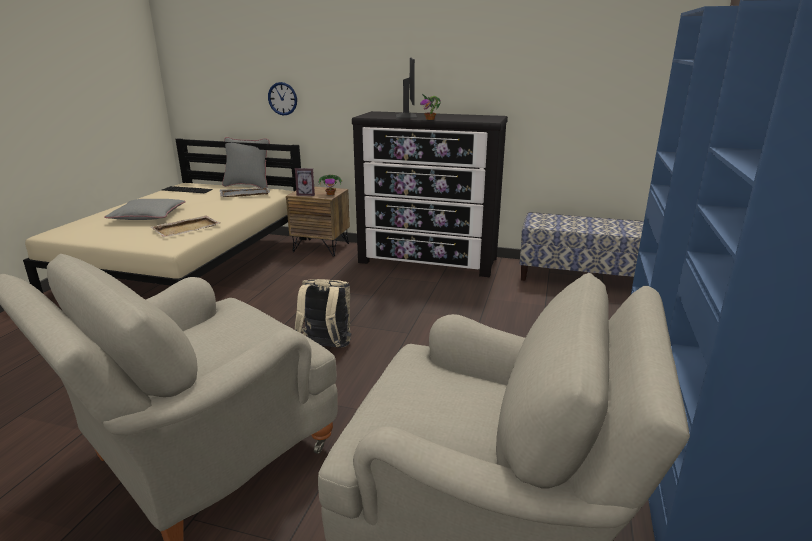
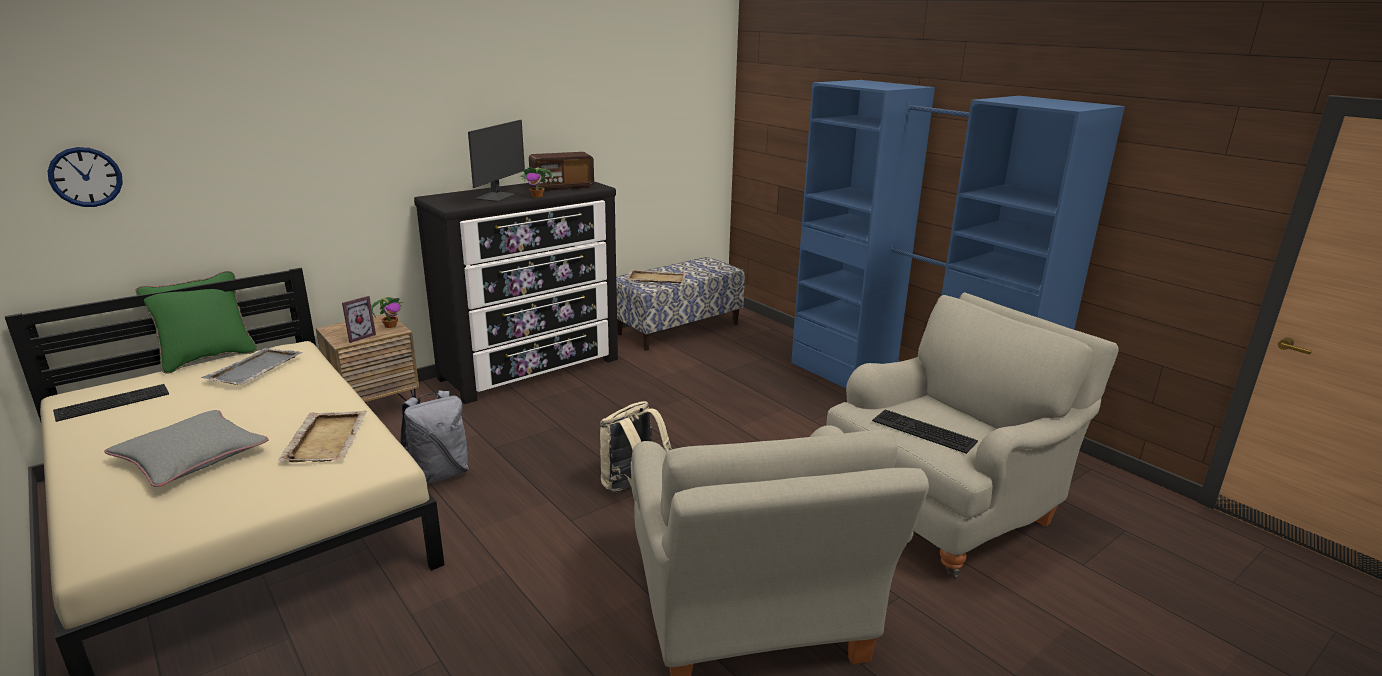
camera: 55 degrees left, 0 degrees up
(248, 185) = (207, 358): grey pillow -> green pillow
(275, 288) = (439, 474): none -> grey backpack
(282, 98) = (256, 201): wall clock -> wall clock (85, 177)
(405, 400) = (922, 431): none -> keyboard
(407, 116) = (496, 197): monitor -> monitor turned 75 degrees clockwise
(467, 118) = (562, 187): none -> radio
(557, 221) = (655, 278): none -> beige tray

